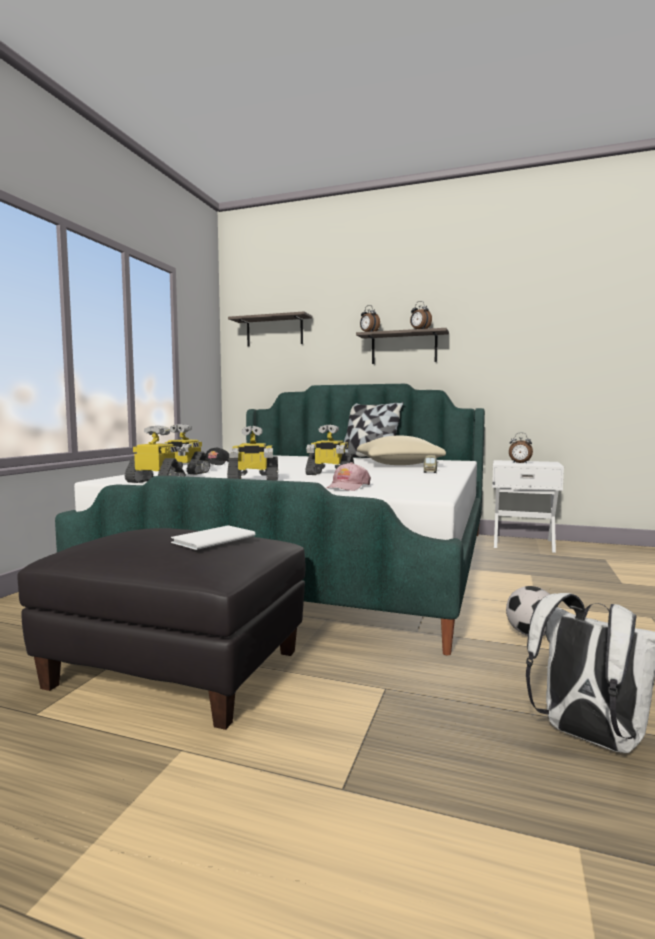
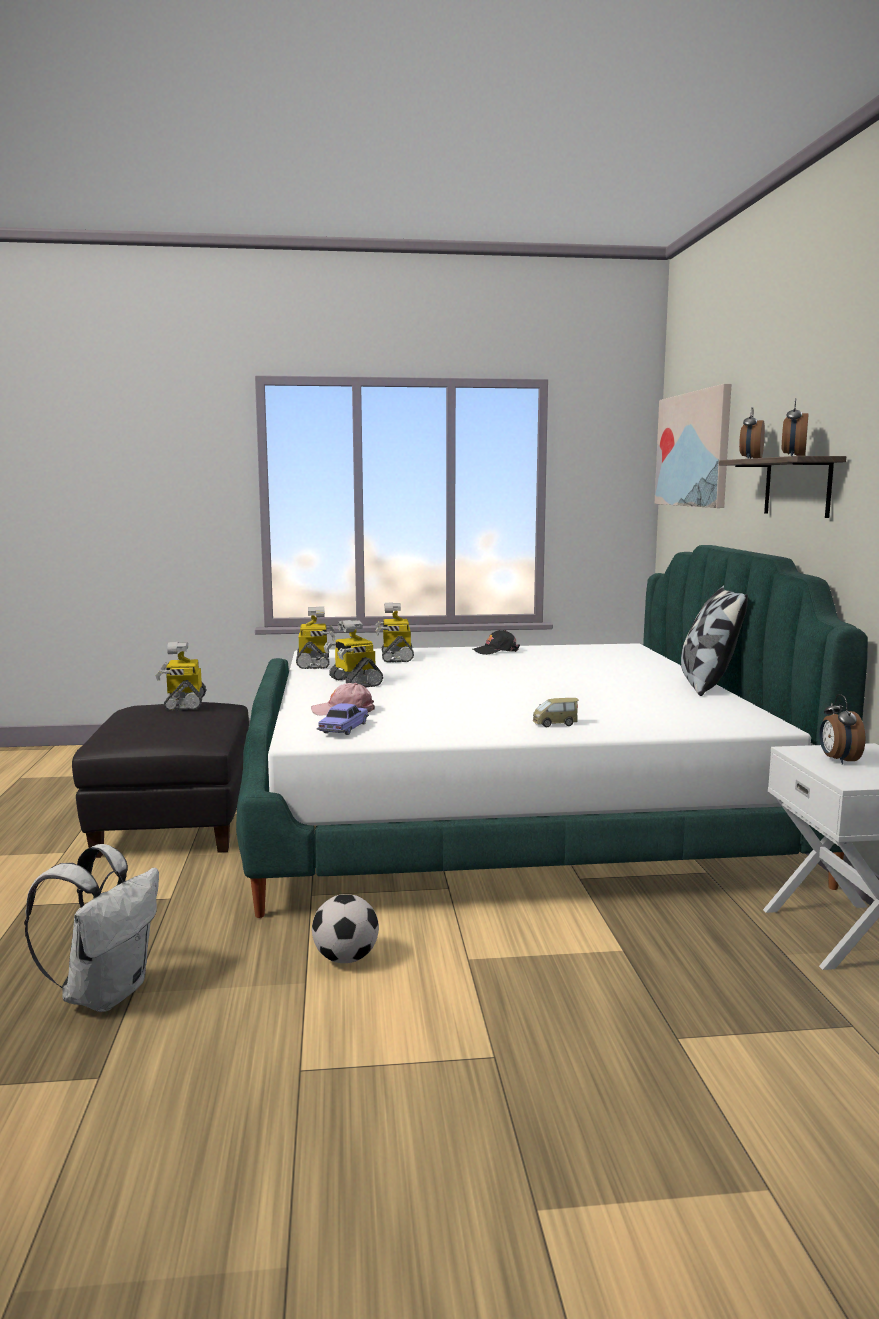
camera: 65 degrees right, 5 degrees up
(210, 539) = (160, 721): white book -> none
(274, 331) = (693, 449): shelf -> picture
(329, 474) = (451, 694): toy robot -> toy robot (184, 704)
(398, 464) = (630, 704): beige pillow -> none
(404, 490) = (344, 729): none -> toy car

